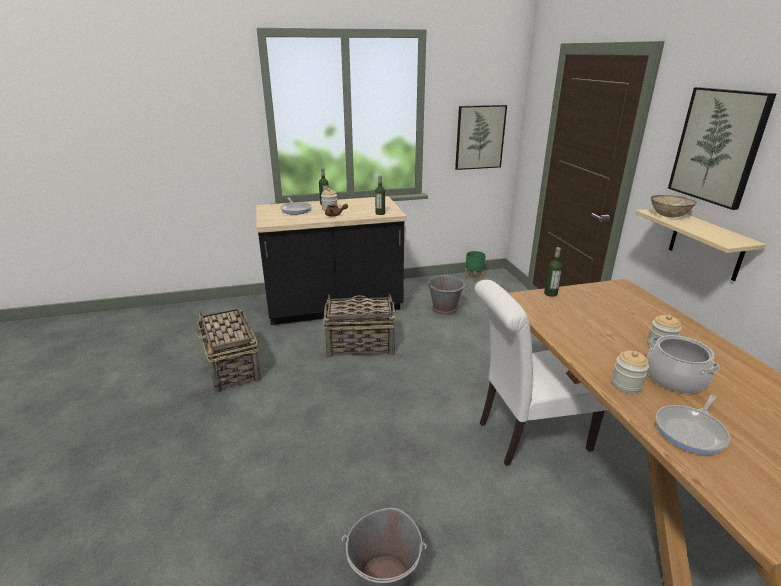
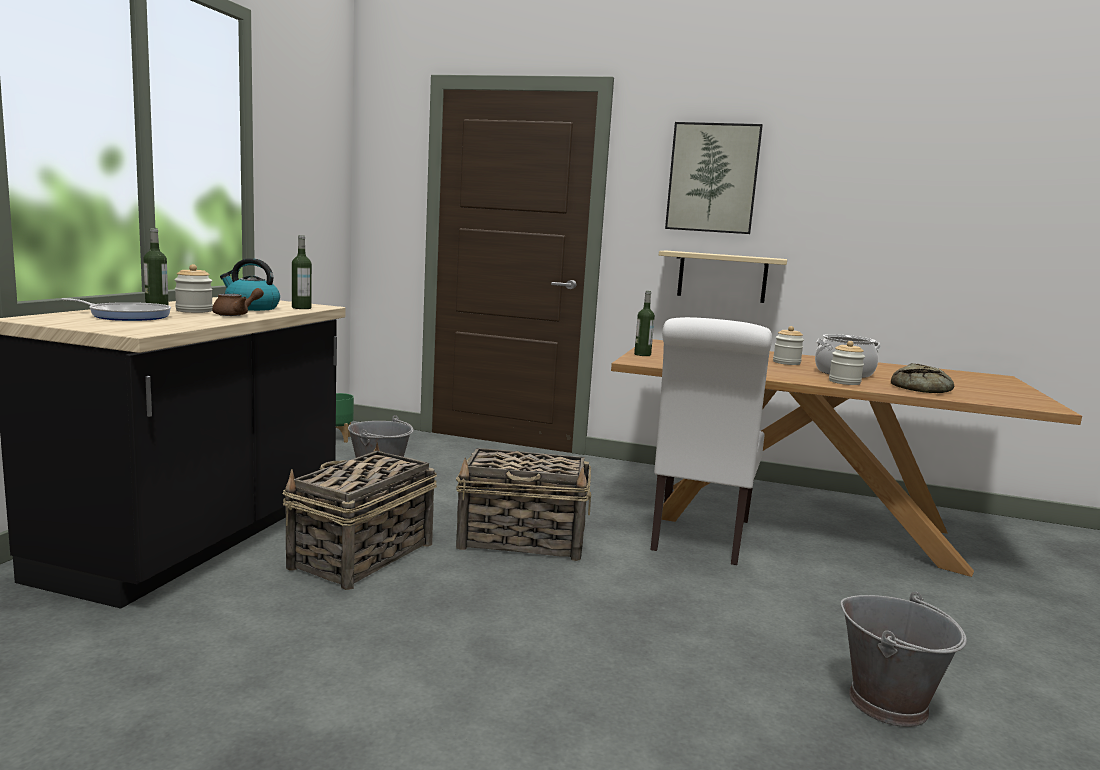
camera: 60 degrees left, 15 degrees down
(232, 368) = (202, 697): basket -> basket (523, 540)
(359, 210) = (251, 308): none -> kettle
(479, 137) = (315, 203): picture -> none
(668, 215) = (689, 252): bowl -> none
(691, 431) = (924, 389): frying pan -> bread

